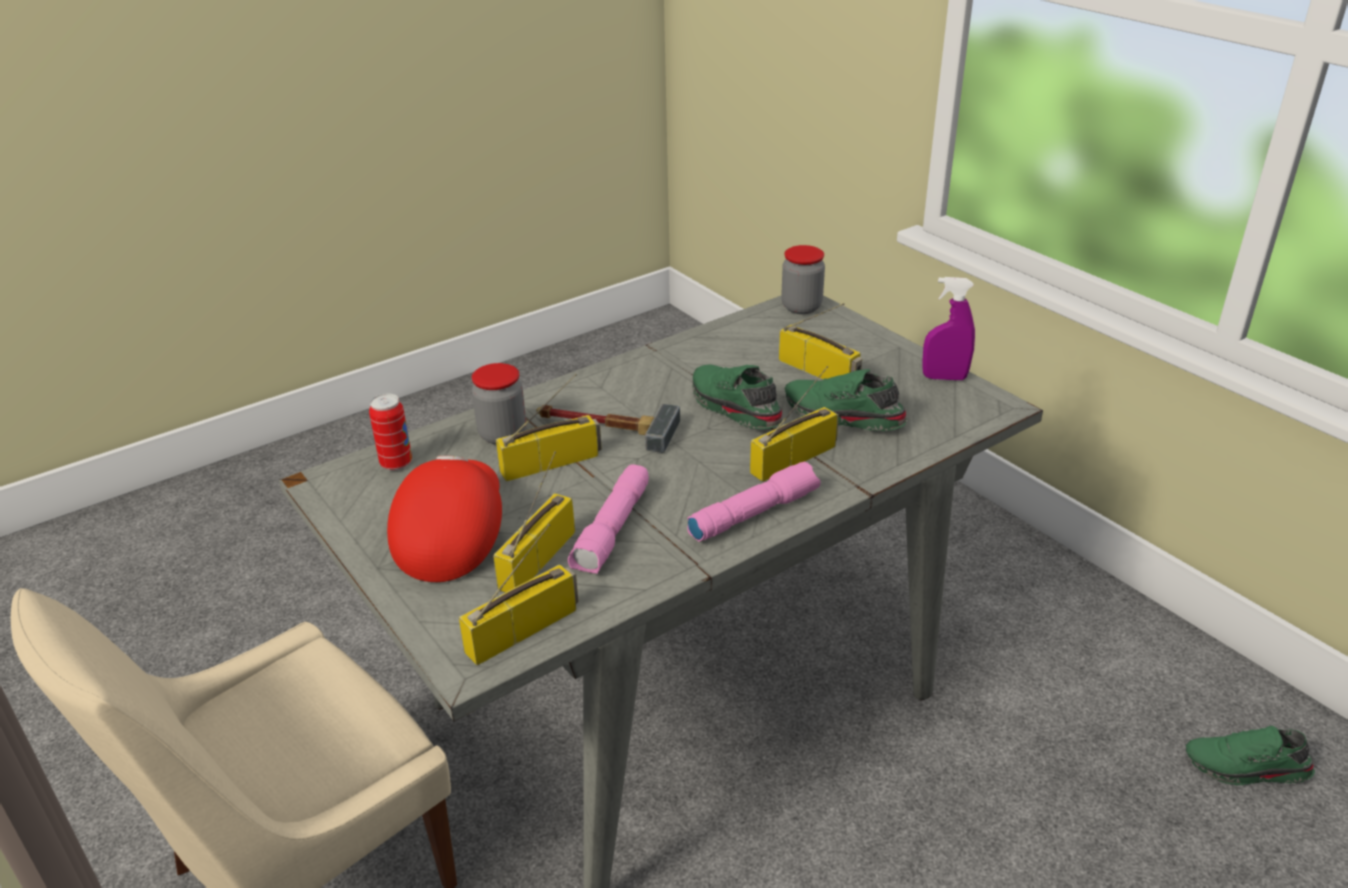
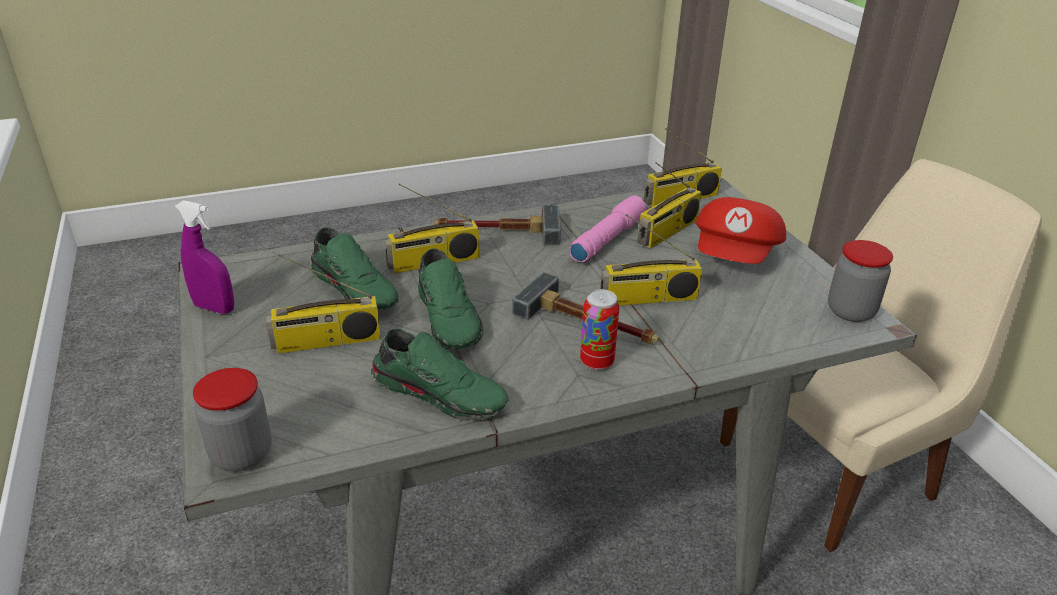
camera: 165 degrees left, 0 degrees up
(396, 463) = (800, 326): can -> can (597, 362)
(502, 435) = (695, 336): jar -> jar (850, 311)
(753, 513) = (497, 231): pink flashlight -> hammer
(820, 371) = (326, 342): radio -> radio turned 75 degrees counterclockwise
(1246, 769) = (161, 386): green shoe -> green shoe (441, 392)

